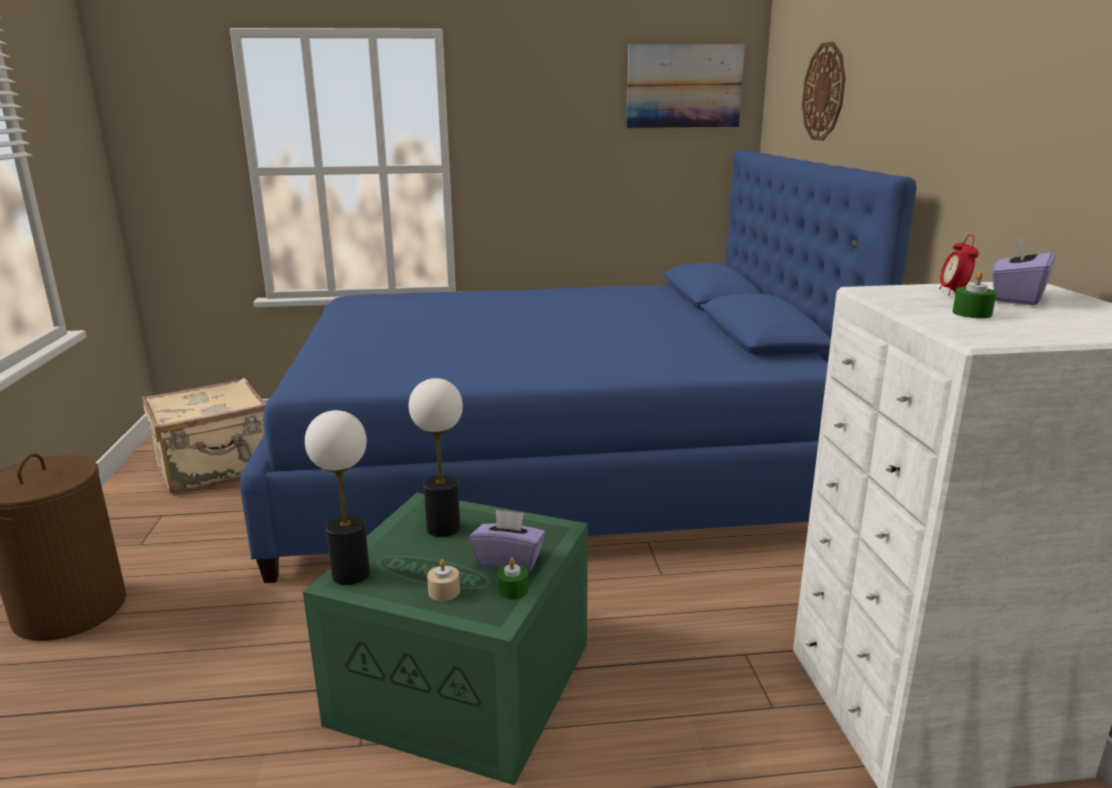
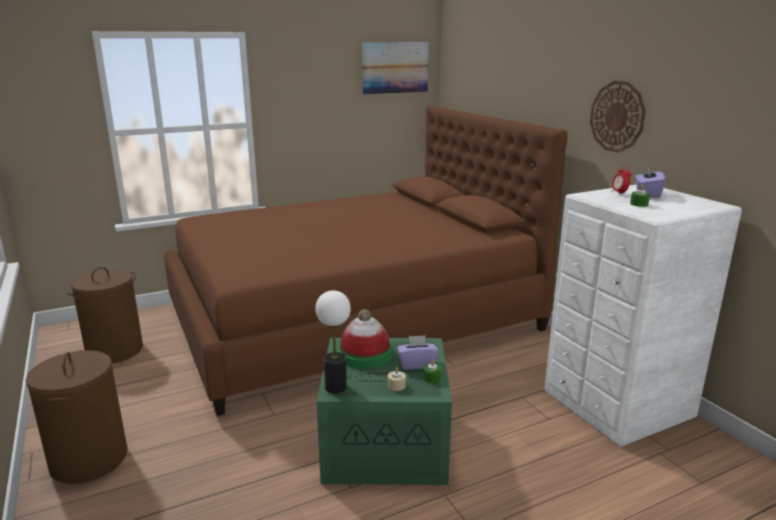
camera: 20 degrees left, 0 degrees up
(216, 467) = (115, 350): beige suitcase -> brown laundry basket
(443, 528) = (365, 354): table lamp -> hat
(552, 470) = (353, 317): blue bed -> brown bed
(824, 92) = (491, 75): wall clock -> wall clock (617, 116)

